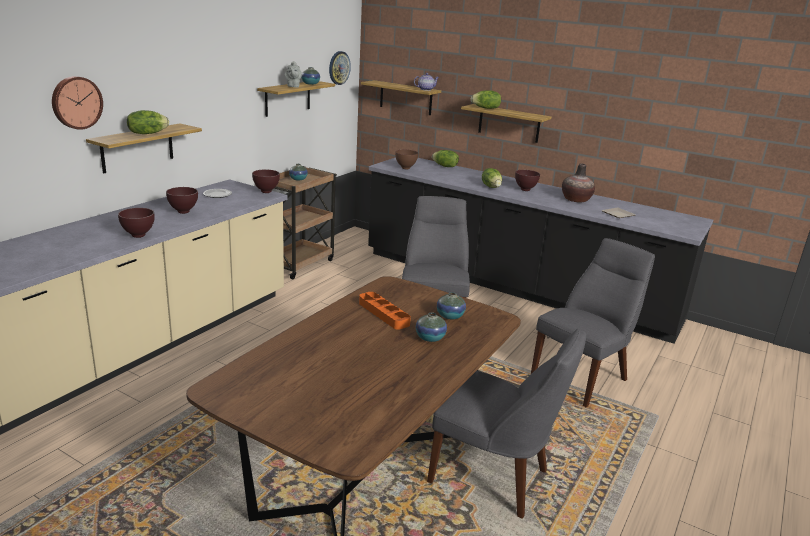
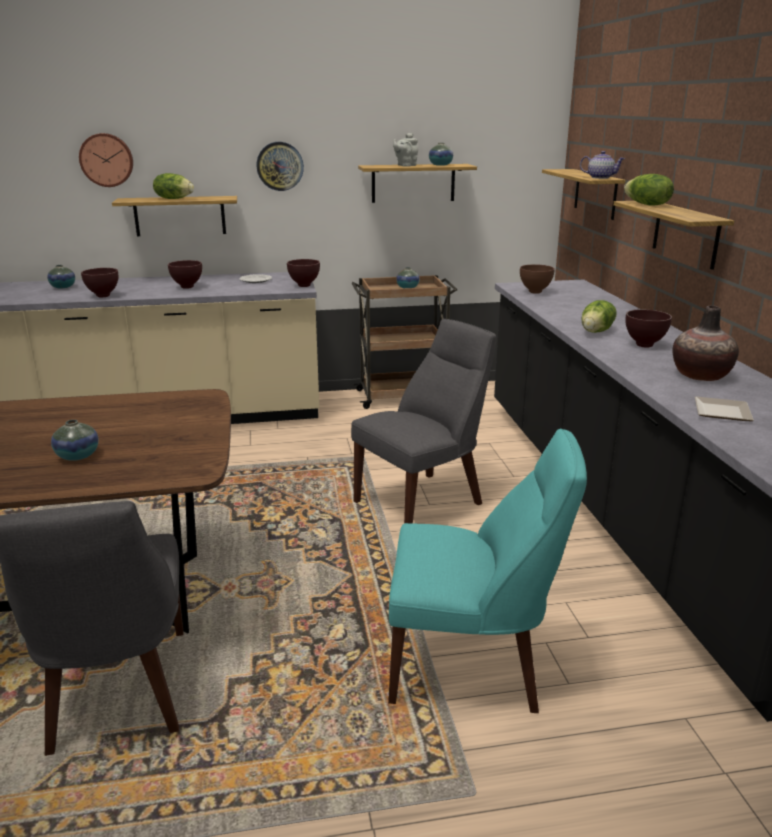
camera: 50 degrees right, 0 degrees up
(339, 68) = (517, 149): wall clock -> wall clock (280, 166)
(383, 313) = (114, 419): orange tray -> none
(445, 166) = (601, 299): lettuce -> none
(450, 316) = (157, 446): vase -> vase (63, 287)
(582, 377) = (472, 666): grey chair -> turquoise chair

